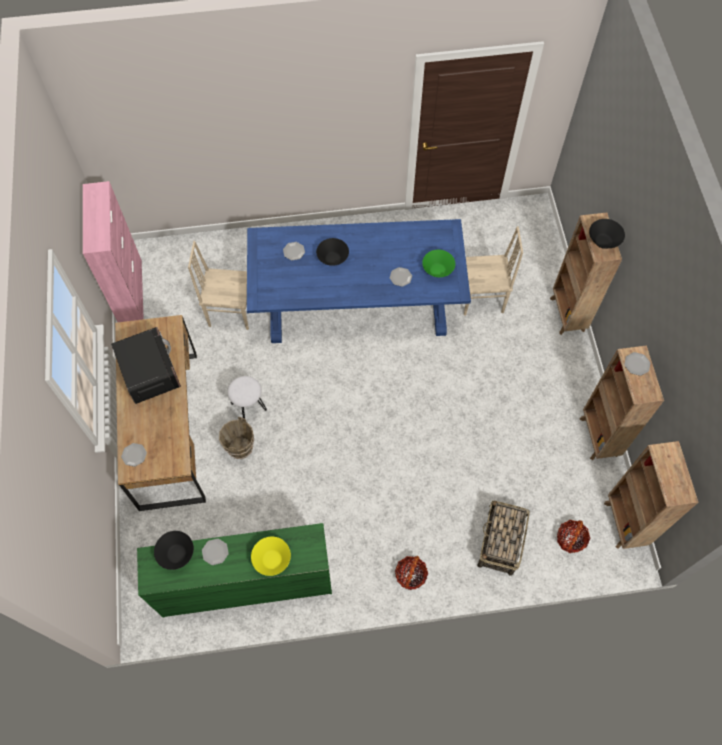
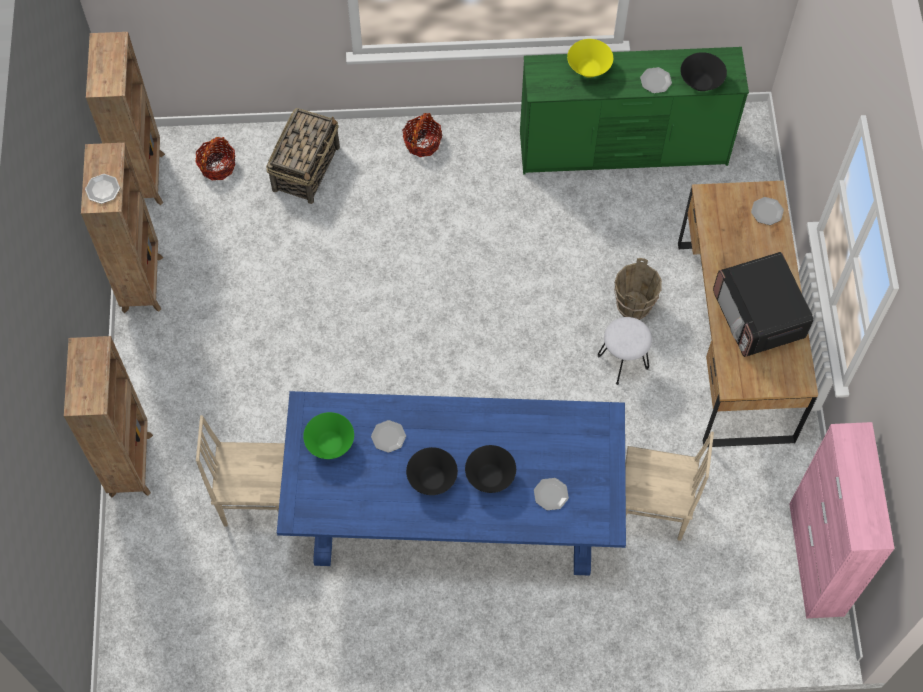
camera: 175 degrees left, 0 degrees up
(603, 241) = (86, 367): black bowl -> black bowl (432, 479)

